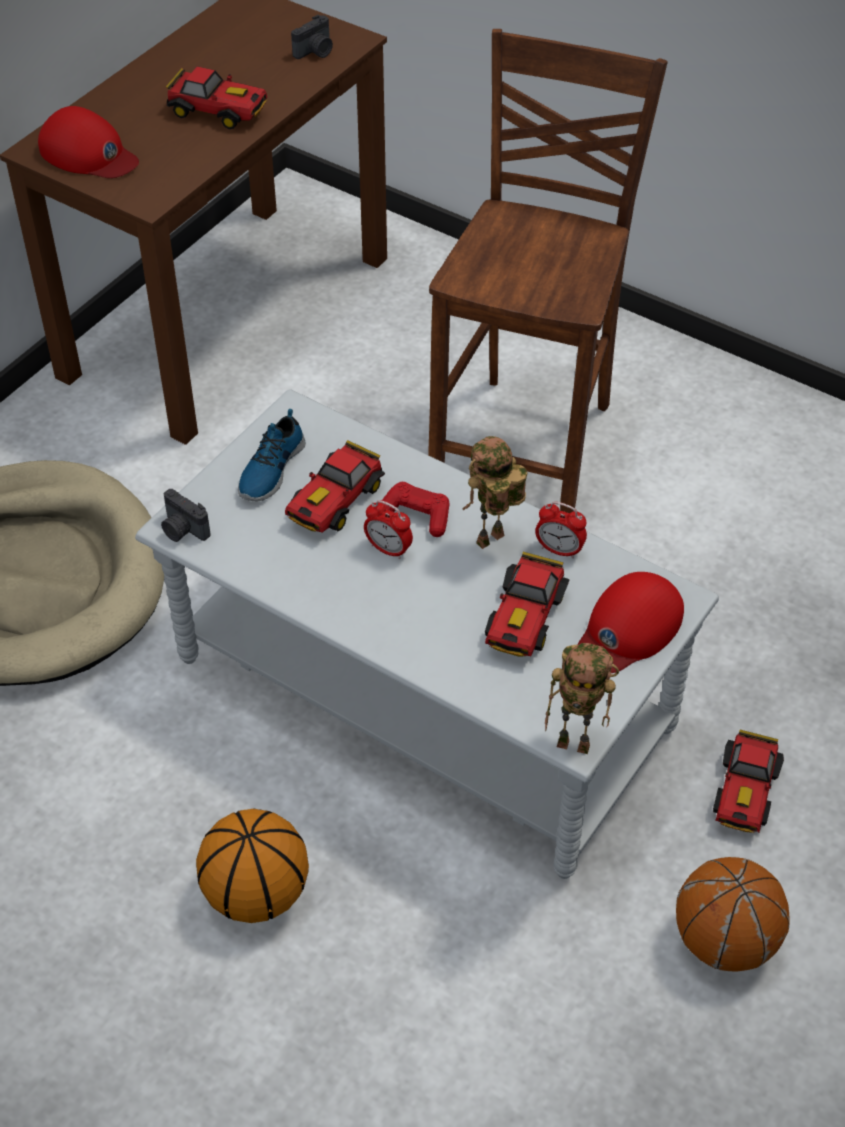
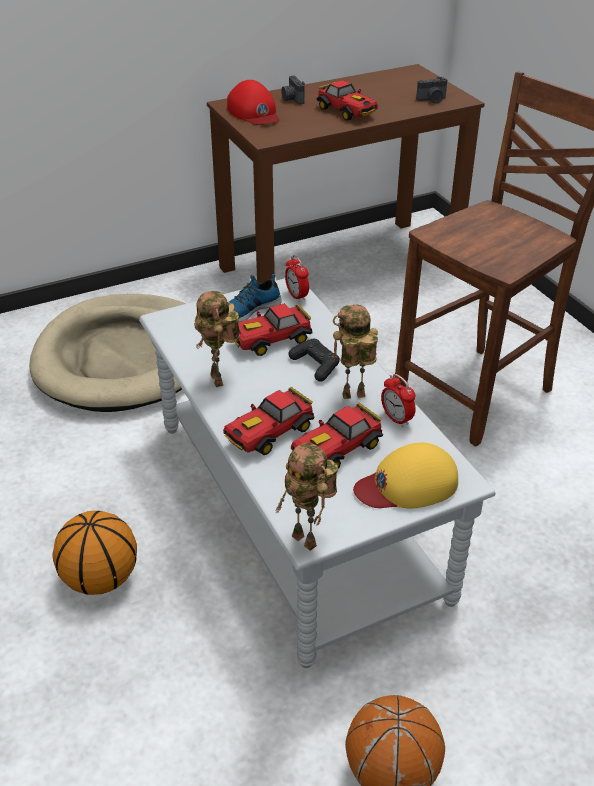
camera: 30 degrees right, 10 degrees down
(183, 530) = (167, 323): camera -> camera (292, 99)
(319, 585) = (220, 380): none -> toy robot
(388, 549) = (281, 377): alarm clock -> alarm clock (297, 296)
(416, 516) = (315, 365): red game controller -> black game controller
(628, 629) = (407, 485): red cap -> yellow cap
(744, 794) = (481, 674): toy car -> toy car (269, 434)

